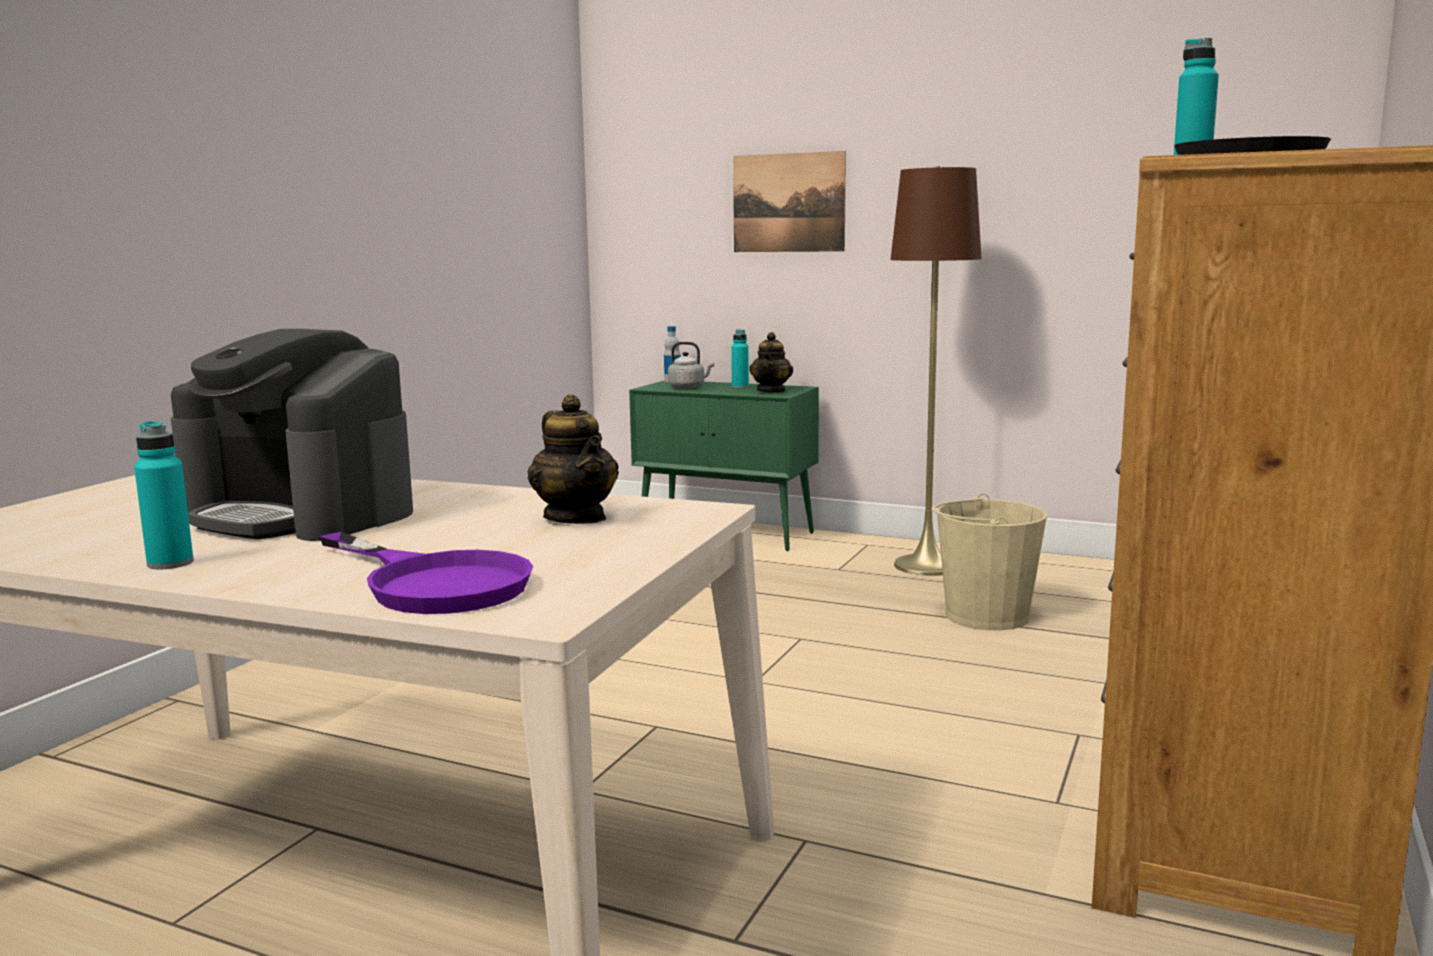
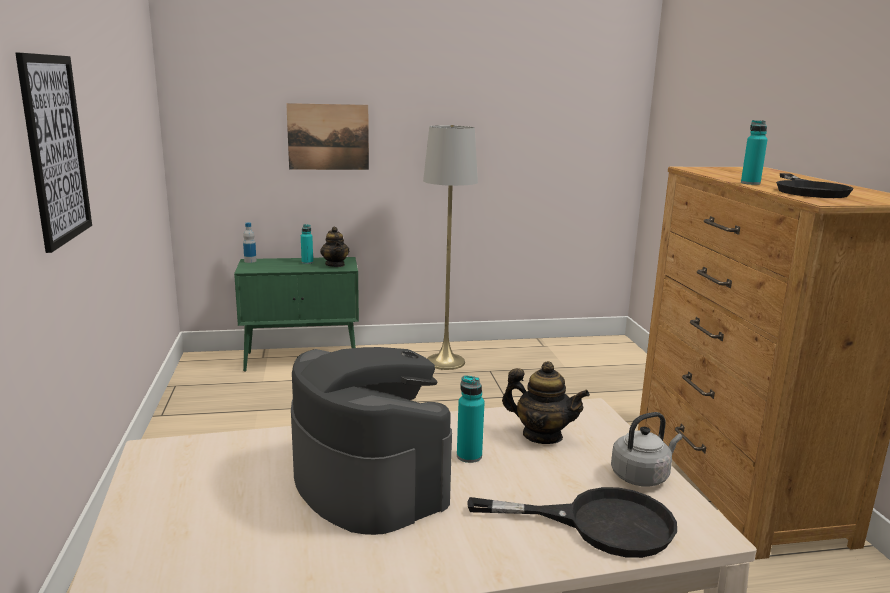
camera: 35 degrees left, 5 degrees up
(170, 563) = (401, 566): turquoise bottle -> turquoise bottle (469, 456)
(288, 170) = (55, 149): none -> picture
(301, 514) = (368, 480): coffee machine -> coffee machine turned 120 degrees counterclockwise
(434, 582) = (599, 524): purple frying pan -> black frying pan
(688, 387) = (272, 266): grey kettle -> grey kettle (642, 476)
(927, 566) = (445, 362): brown floor lamp -> grey floor lamp
(986, 616) = (514, 392): beige bucket -> none

